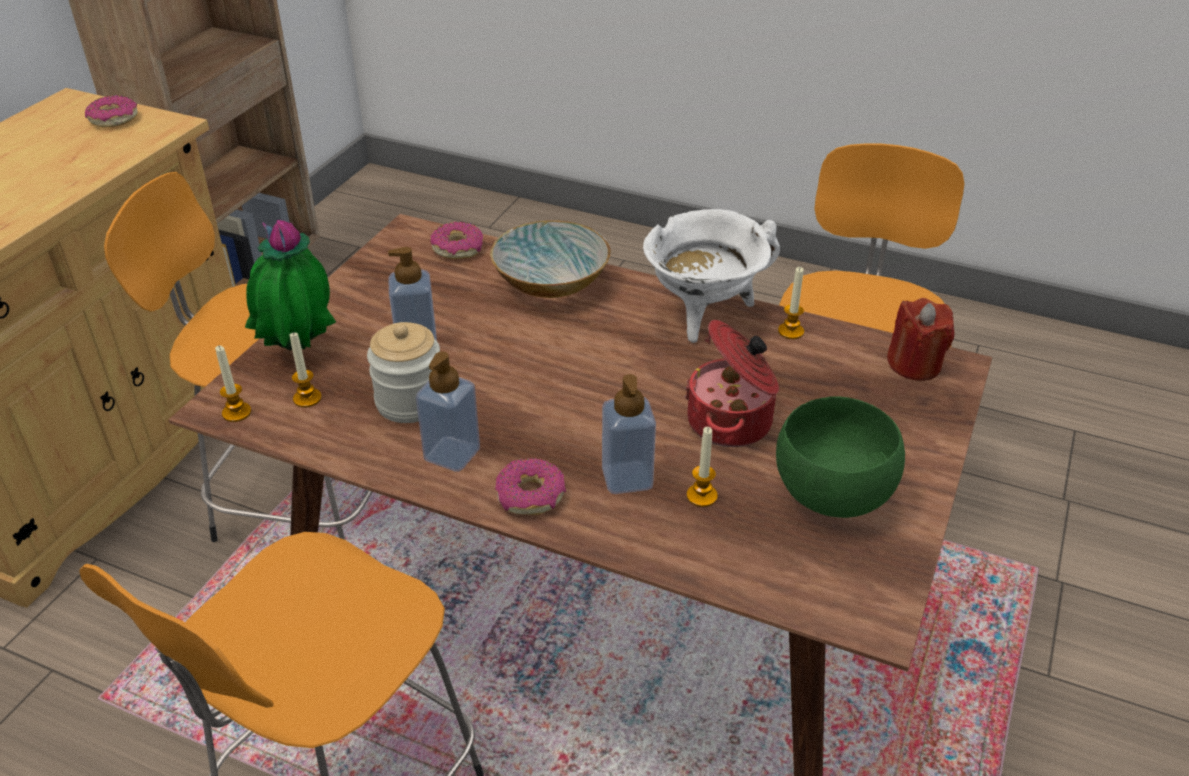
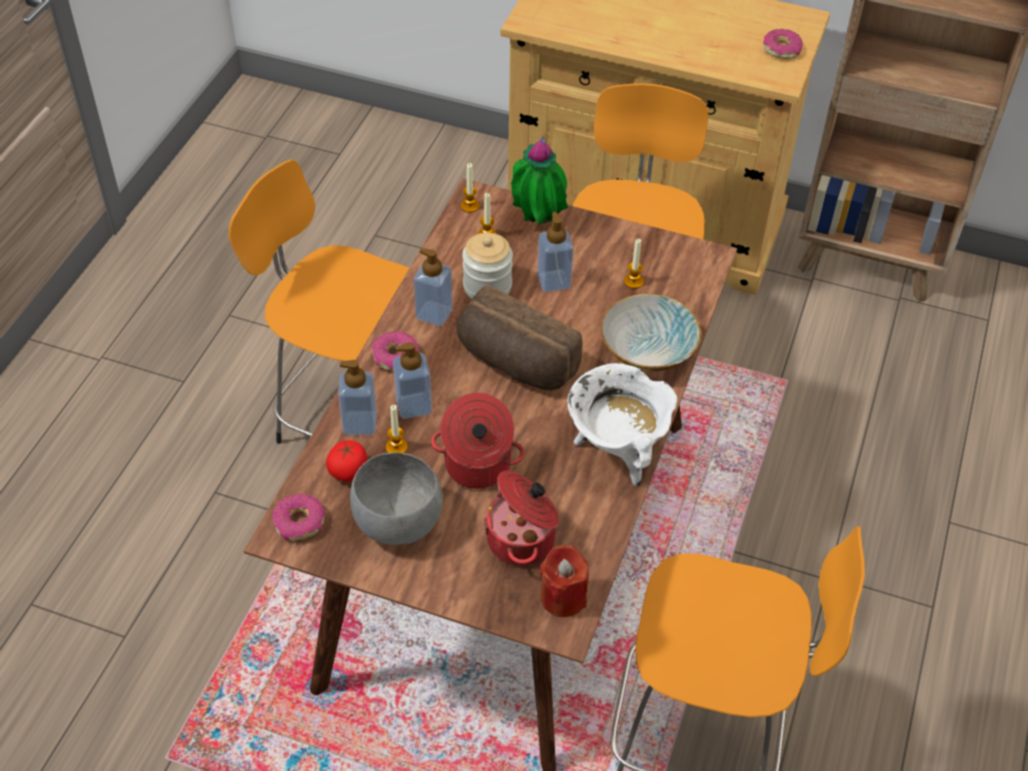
camera: 85 degrees right, 10 degrees up
(458, 248) = (688, 289): donut -> donut (300, 522)
(558, 384) = (514, 363): none -> bread
(658, 534) = (360, 423): none -> soap dispenser
(748, 546) = (348, 471): none -> tomato
(790, 331) = (600, 511): candle -> candle (633, 281)
(830, 497) = (396, 522): green bowl -> grey bowl
(840, 390) = (523, 539): none -> cooking pot

